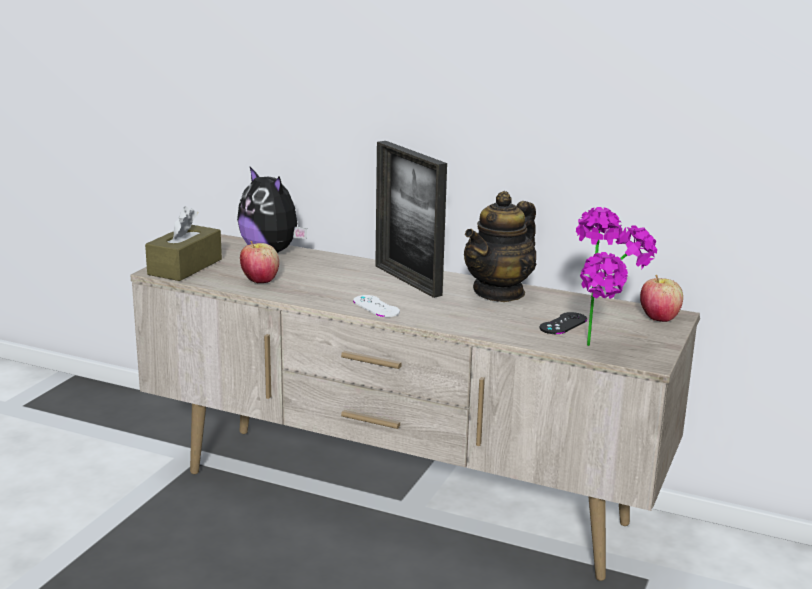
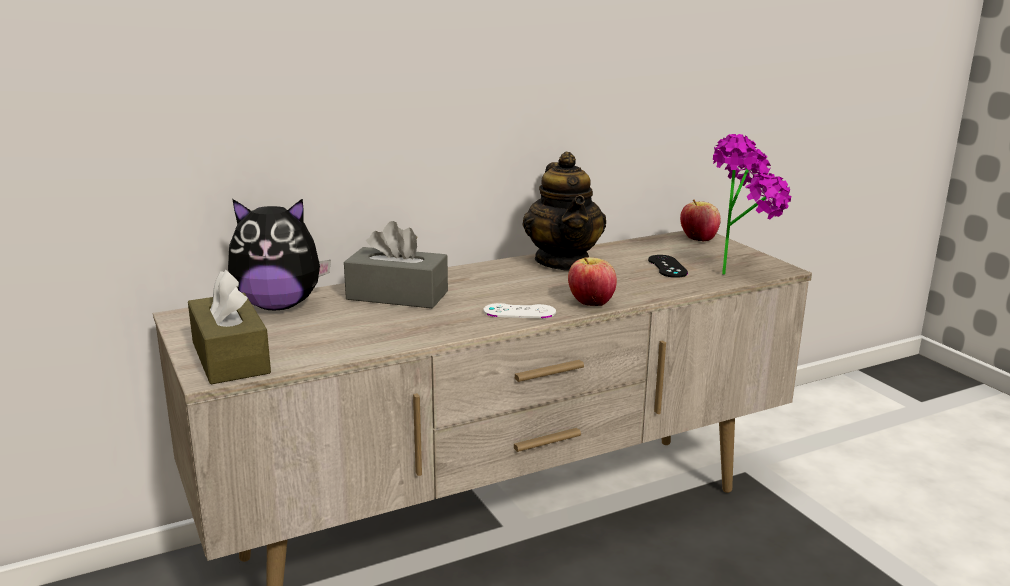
camera: 50 degrees left, 0 degrees up
(260, 280) = (353, 336): apple -> apple (591, 303)
(341, 270) = (397, 295): none -> grey tissue box
(407, 280) = (475, 281): picture frame -> none

